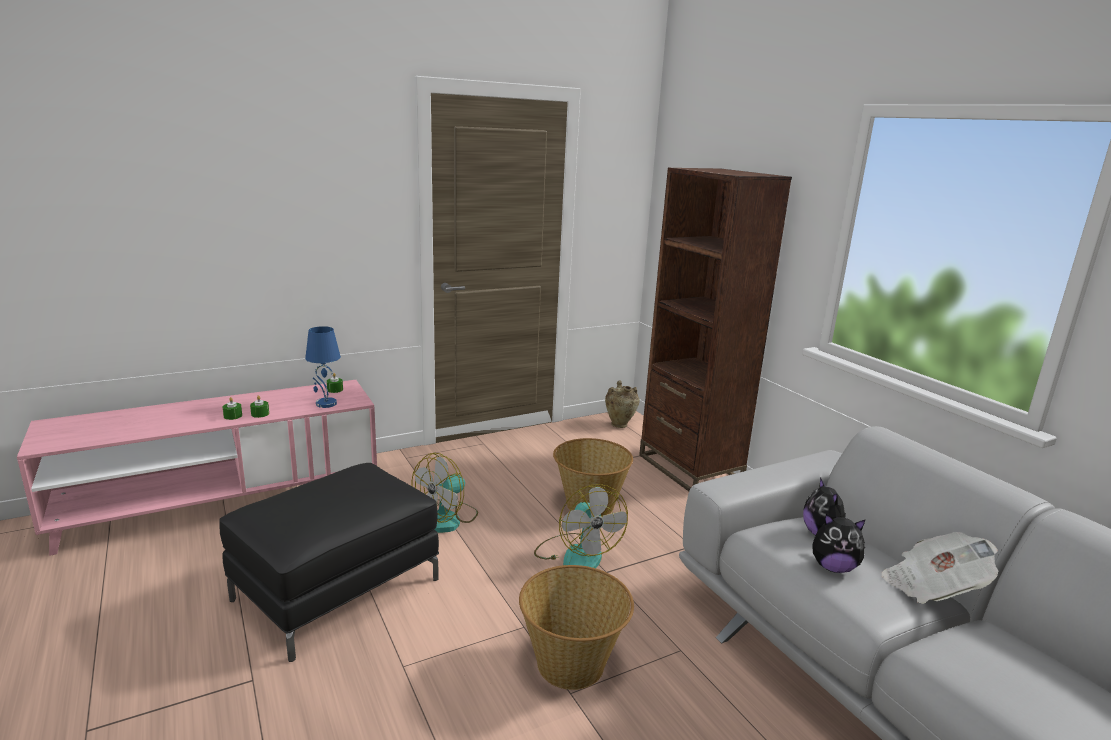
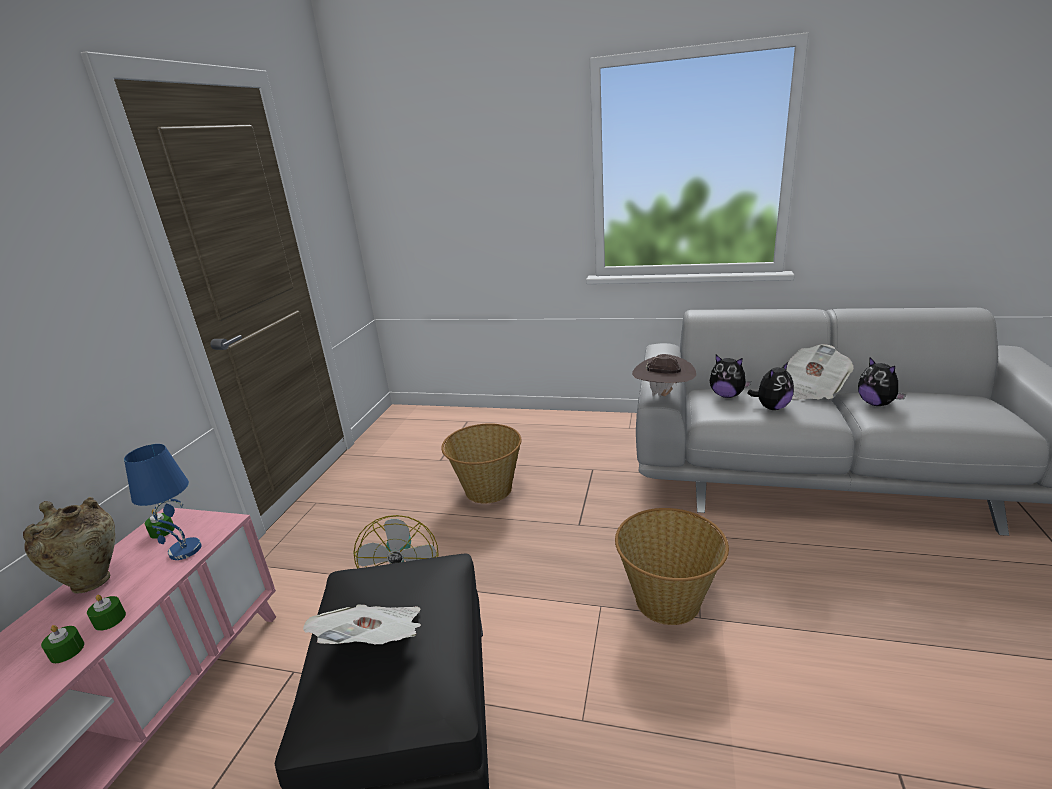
camera: 45 degrees left, 5 degrees up
(312, 499) = (375, 644): none -> newspaper
(577, 554) = (542, 529): fan -> none
(620, 424) = (405, 420): beige vase -> beige vase (93, 580)
(689, 468) = (505, 422): brown bookcase -> none
(729, 488) = (663, 395): none -> brown hat
(980, 648) = (876, 404): none -> plush toy

